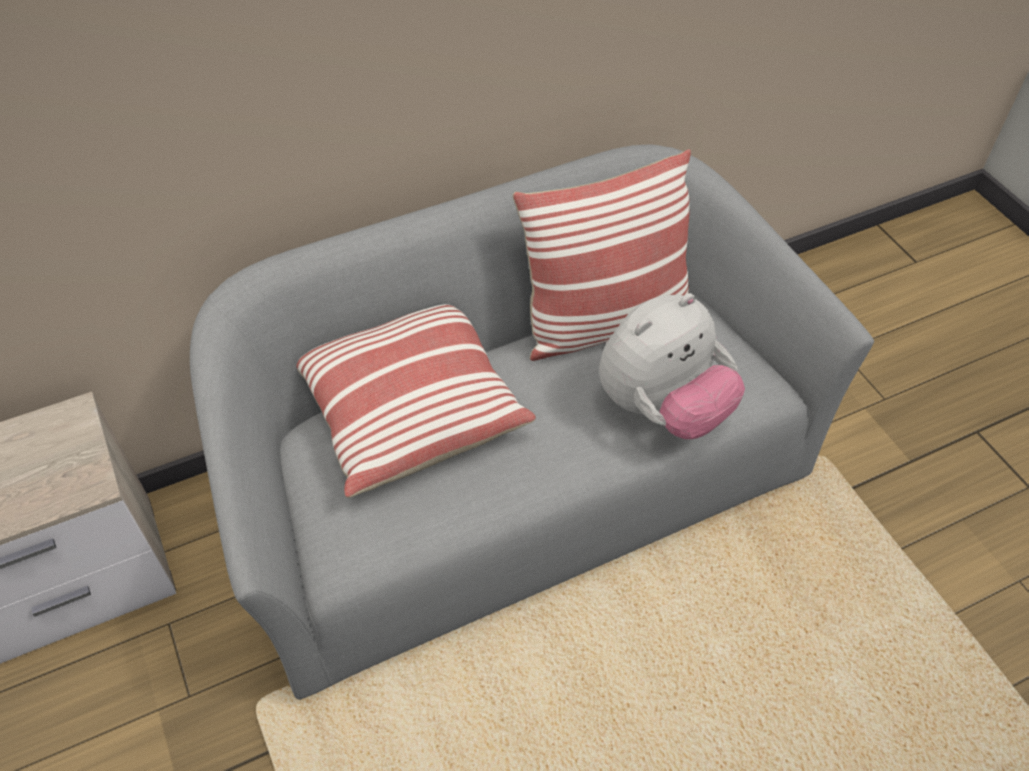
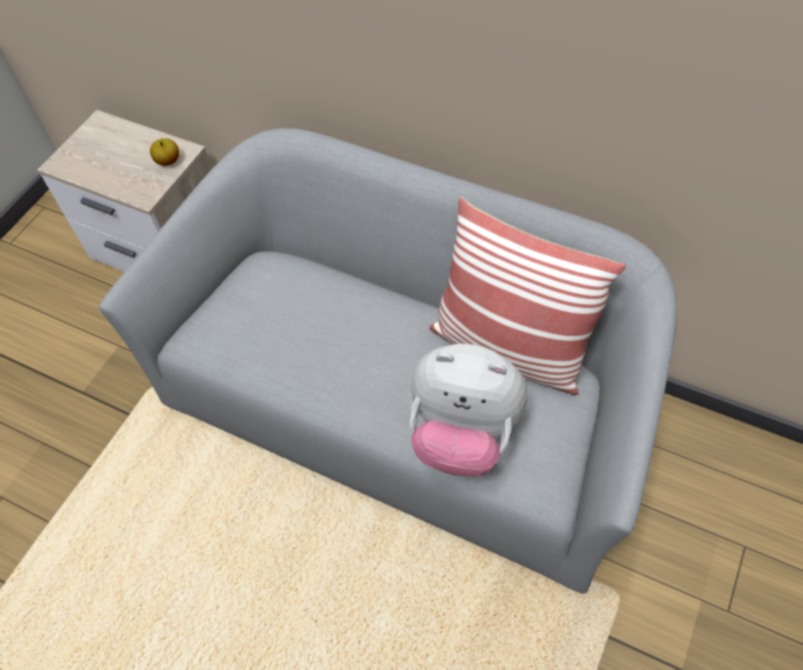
camera: 55 degrees right, 5 degrees up
(68, 436) = (168, 161): none -> apple
(408, 409) = (329, 293): pillow -> none

